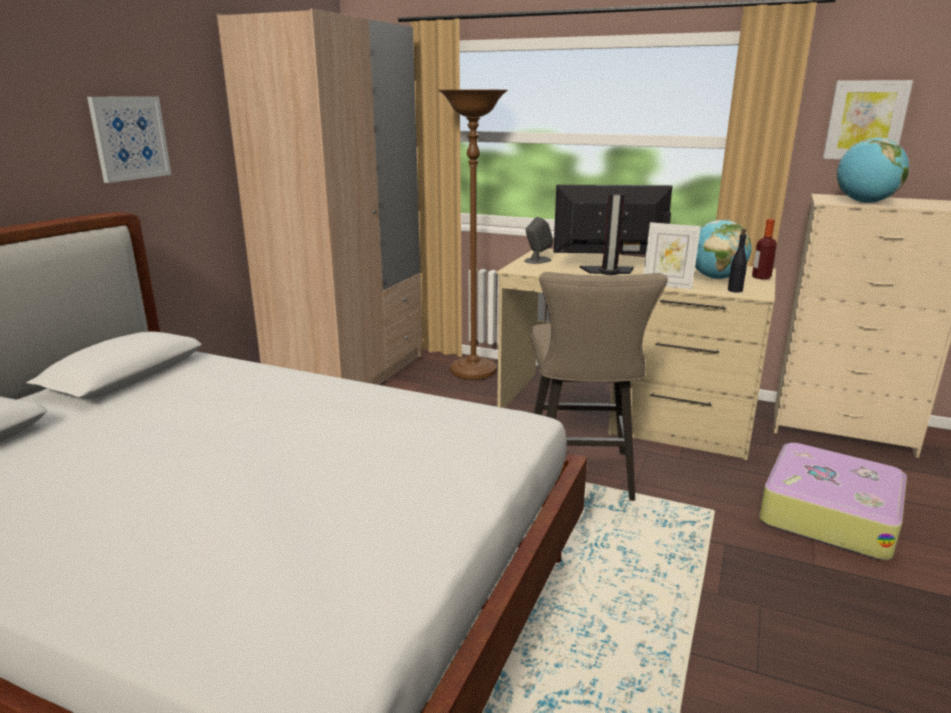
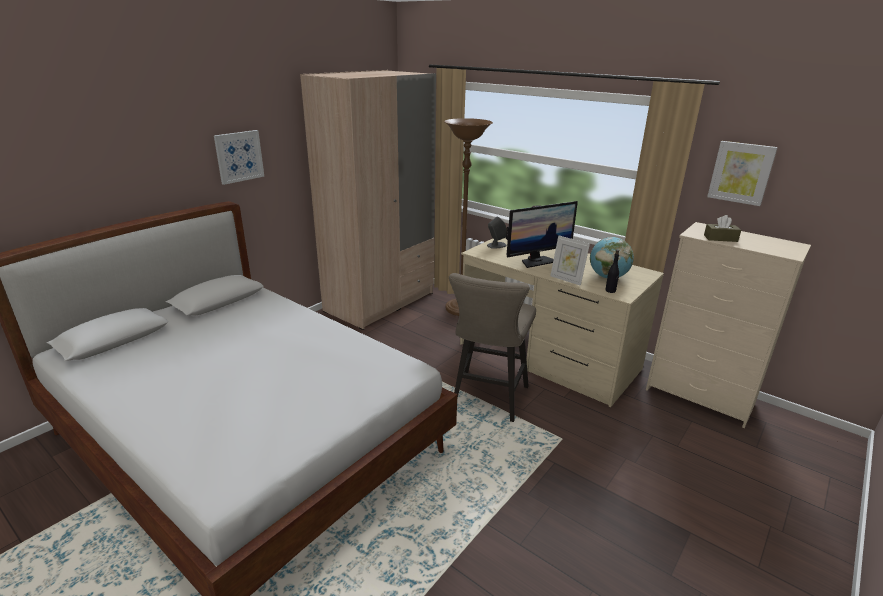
camera: 15 degrees right, 5 degrees up
(608, 271) = (537, 261): monitor -> monitor turned 135 degrees clockwise
(761, 277) = (643, 280): bottle -> none
(827, 514) = (640, 456): suitcase -> none
(865, 202) = (720, 238): globe -> brown tissue box

